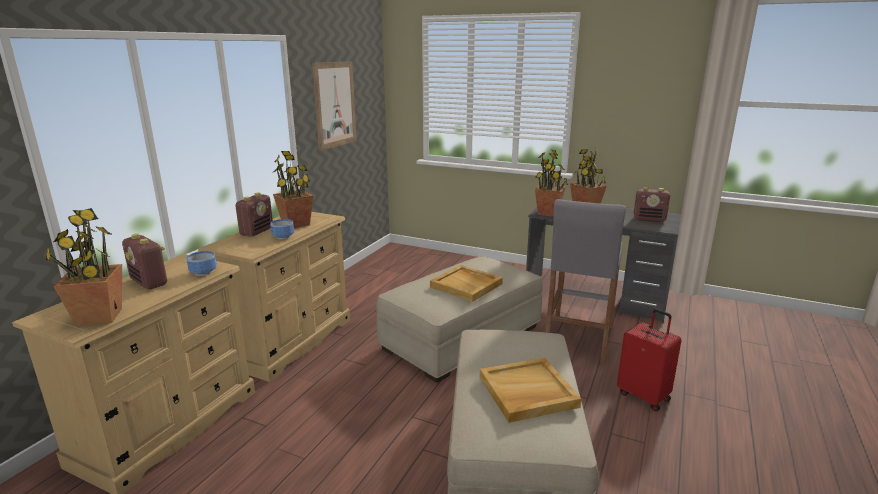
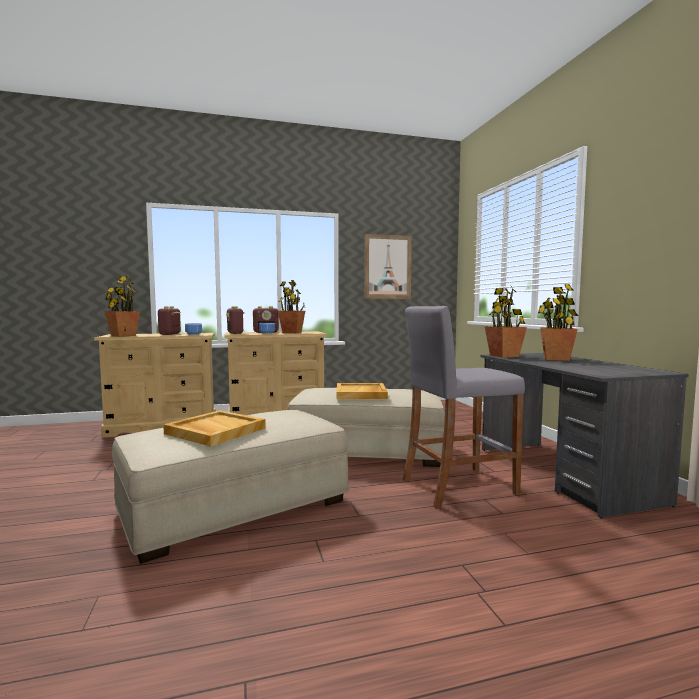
camera: 50 degrees right, 15 degrees down
(644, 396) = (412, 542): red suitcase -> none
(649, 219) = (610, 369): radio -> radio (235, 333)

